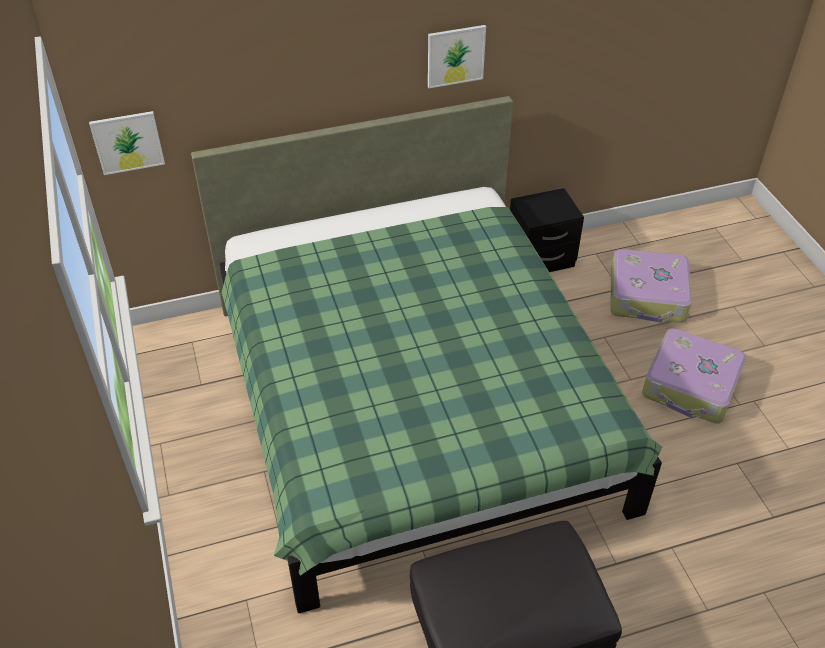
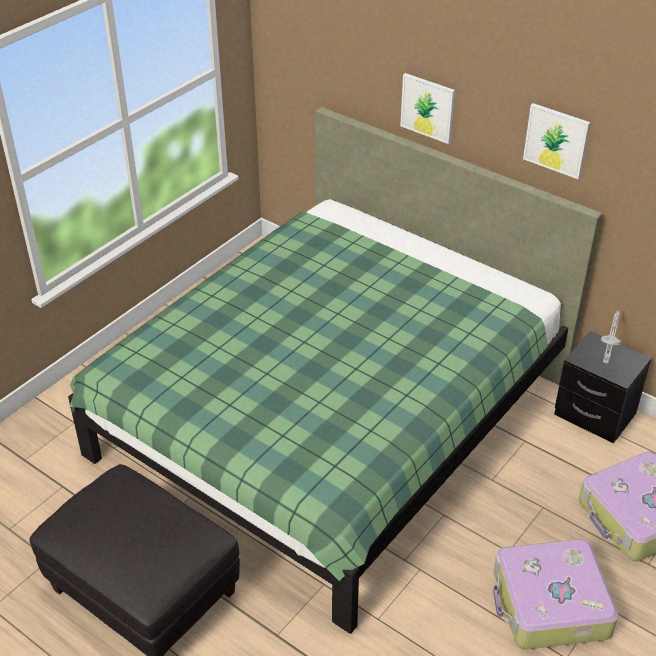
camera: 55 degrees right, 5 degrees down
(127, 142) = (284, 73): picture -> picture (427, 107)
(548, 209) = (606, 361): none -> grey table lamp

